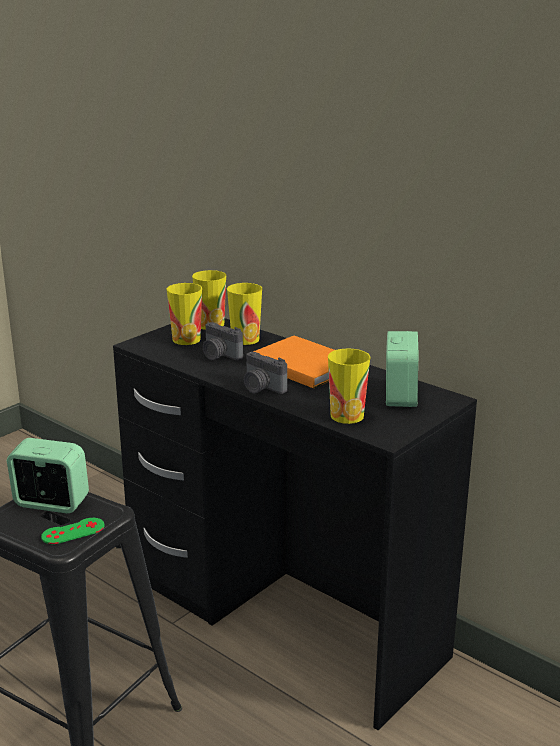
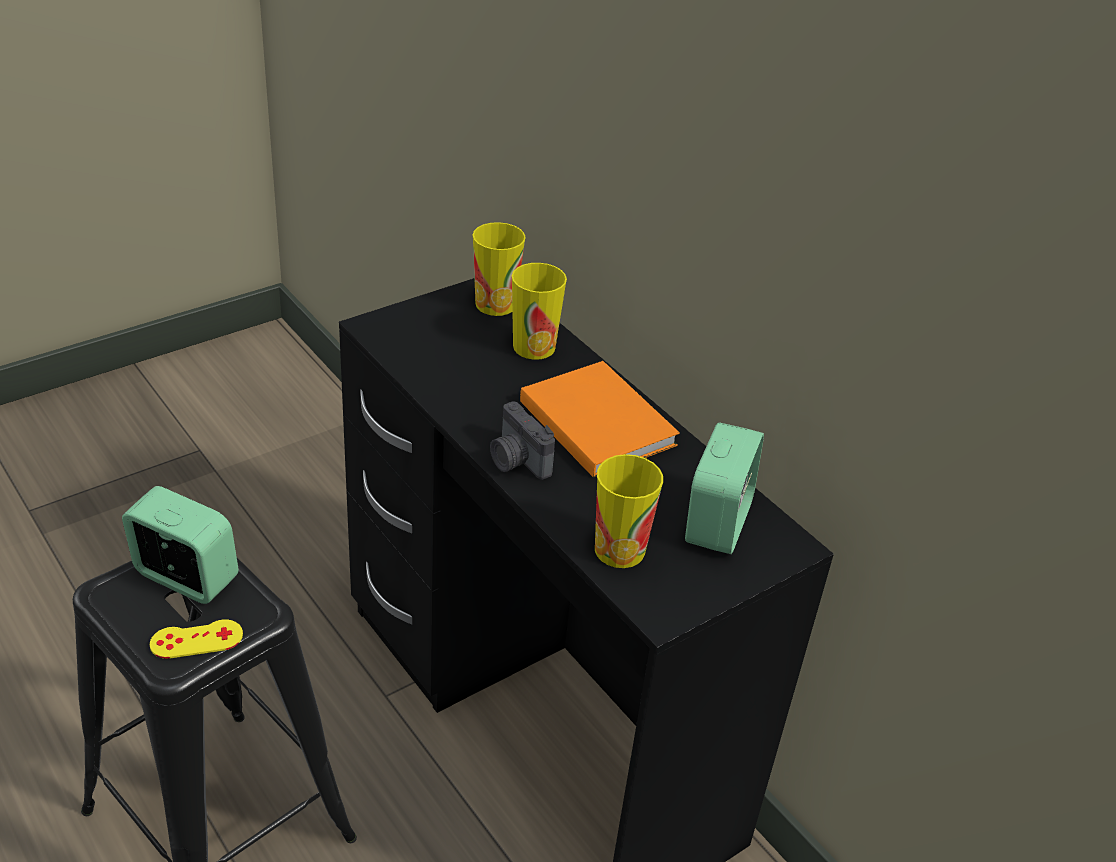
camera: 10 degrees right, 15 degrees up
(73, 531) = (196, 639): green game controller -> yellow game controller
(186, 339) = (448, 330): cup -> none
(219, 355) = (483, 376): camera -> none

